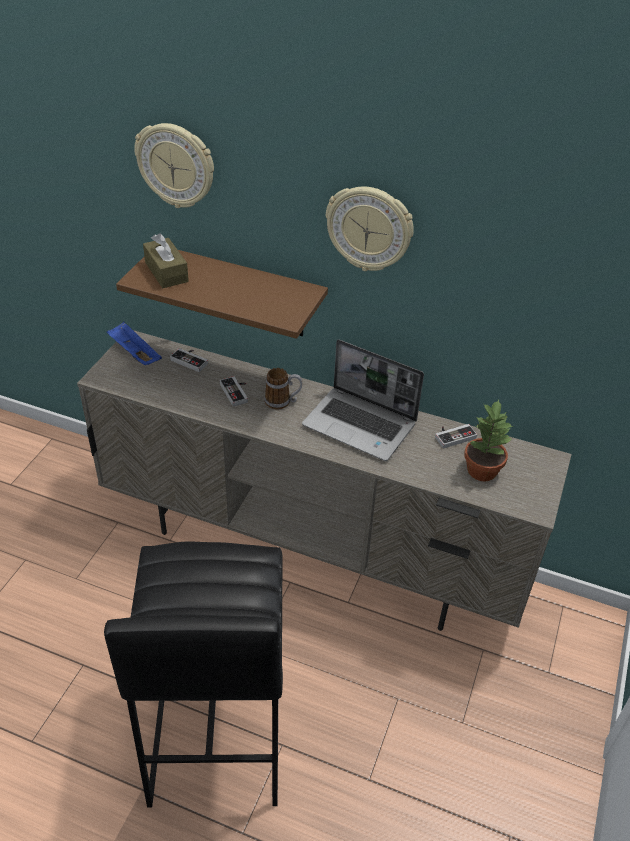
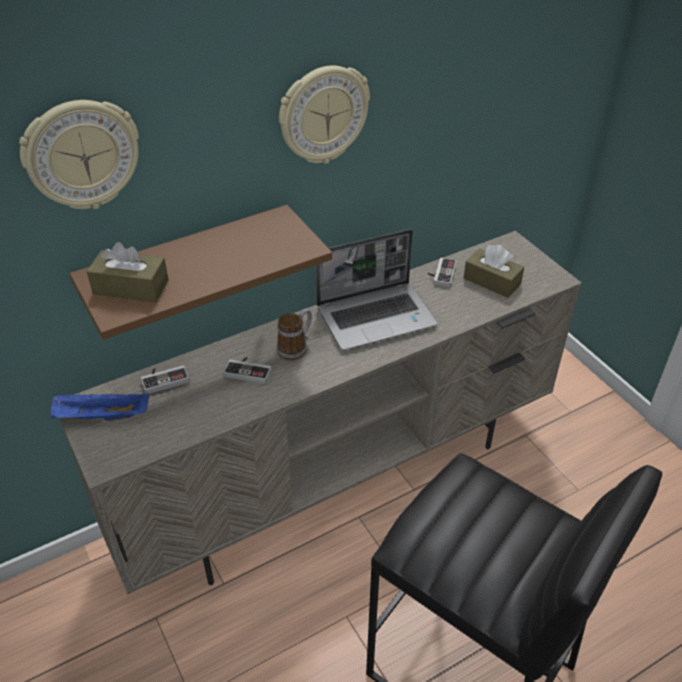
camera: 50 degrees left, 0 degrees up
(481, 470) = (492, 281): potted plant -> brown tissue box

